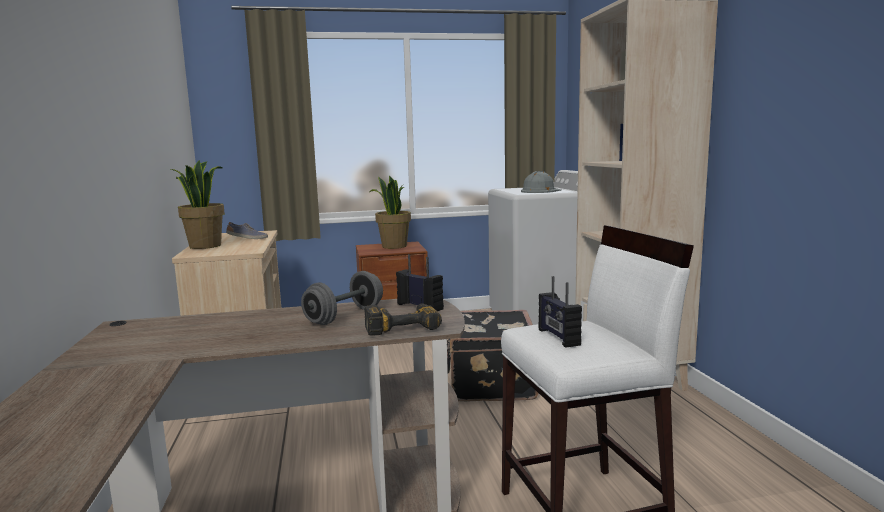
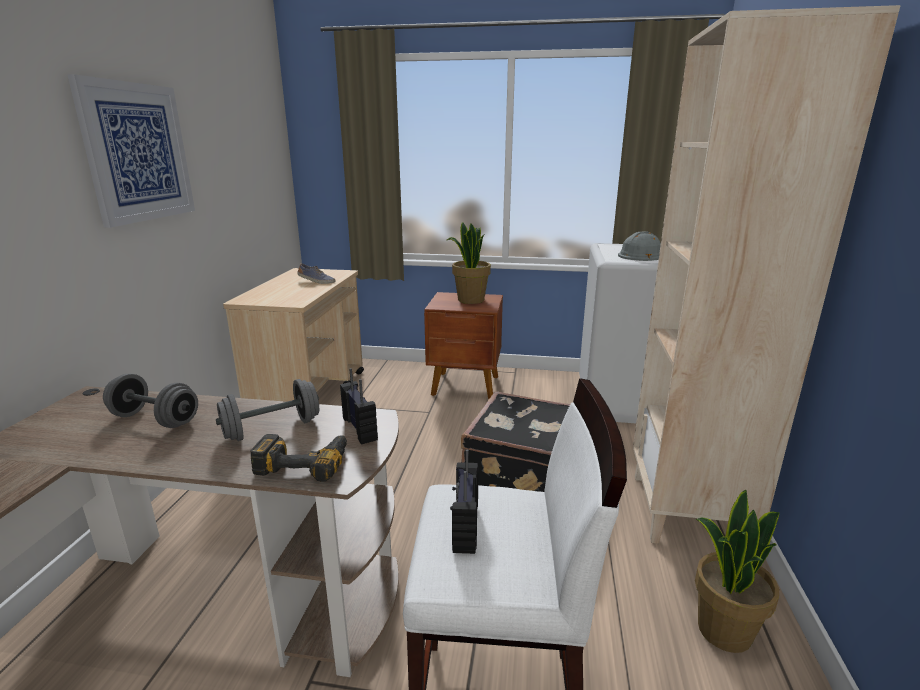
camera: 20 degrees right, 10 degrees up
(117, 100) = (138, 153): none -> picture
(205, 246) = (269, 288): potted plant -> potted plant (723, 630)
(222, 327) = (155, 419): none -> grey dumbbell

